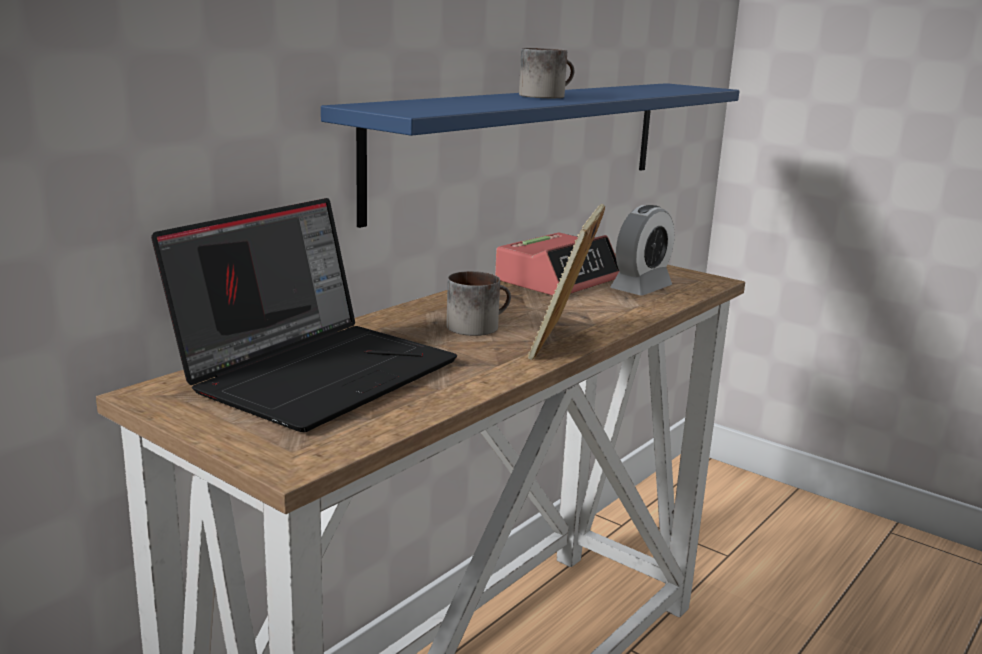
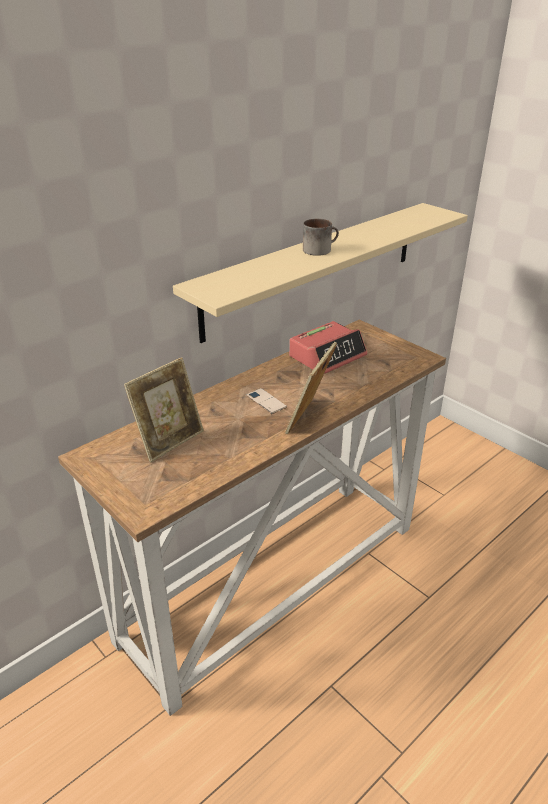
camera: 10 degrees right, 15 degrees up
(317, 371) = (169, 441): laptop -> picture frame
(477, 325) = (266, 401): mug -> phone
(529, 143) = (315, 267): blue shelf -> beige shelf
(641, 288) = (375, 365): alarm clock -> none

